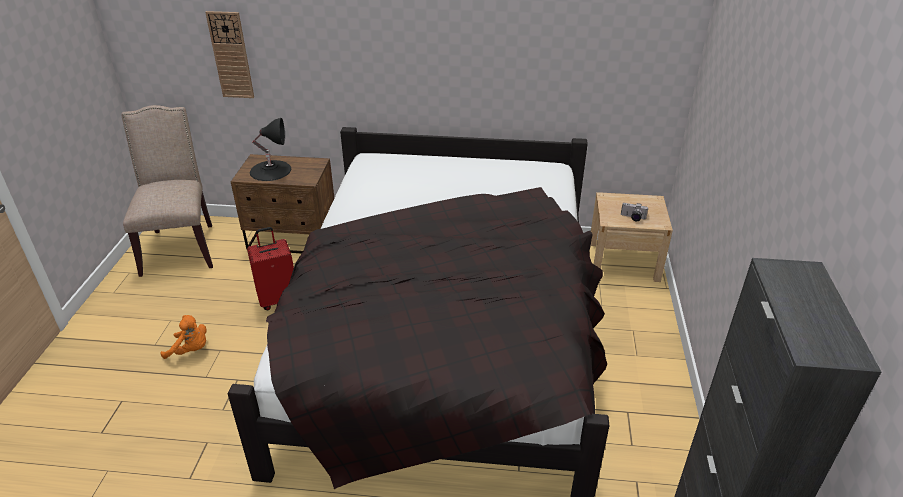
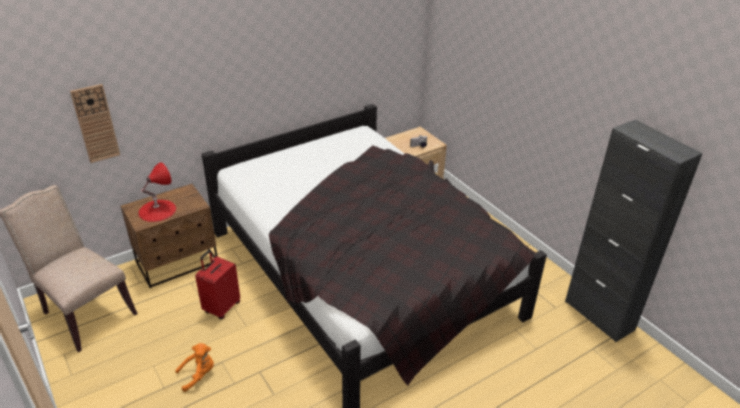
camera: 40 degrees left, 0 degrees up
(270, 170) = (157, 210): black table lamp -> red table lamp

